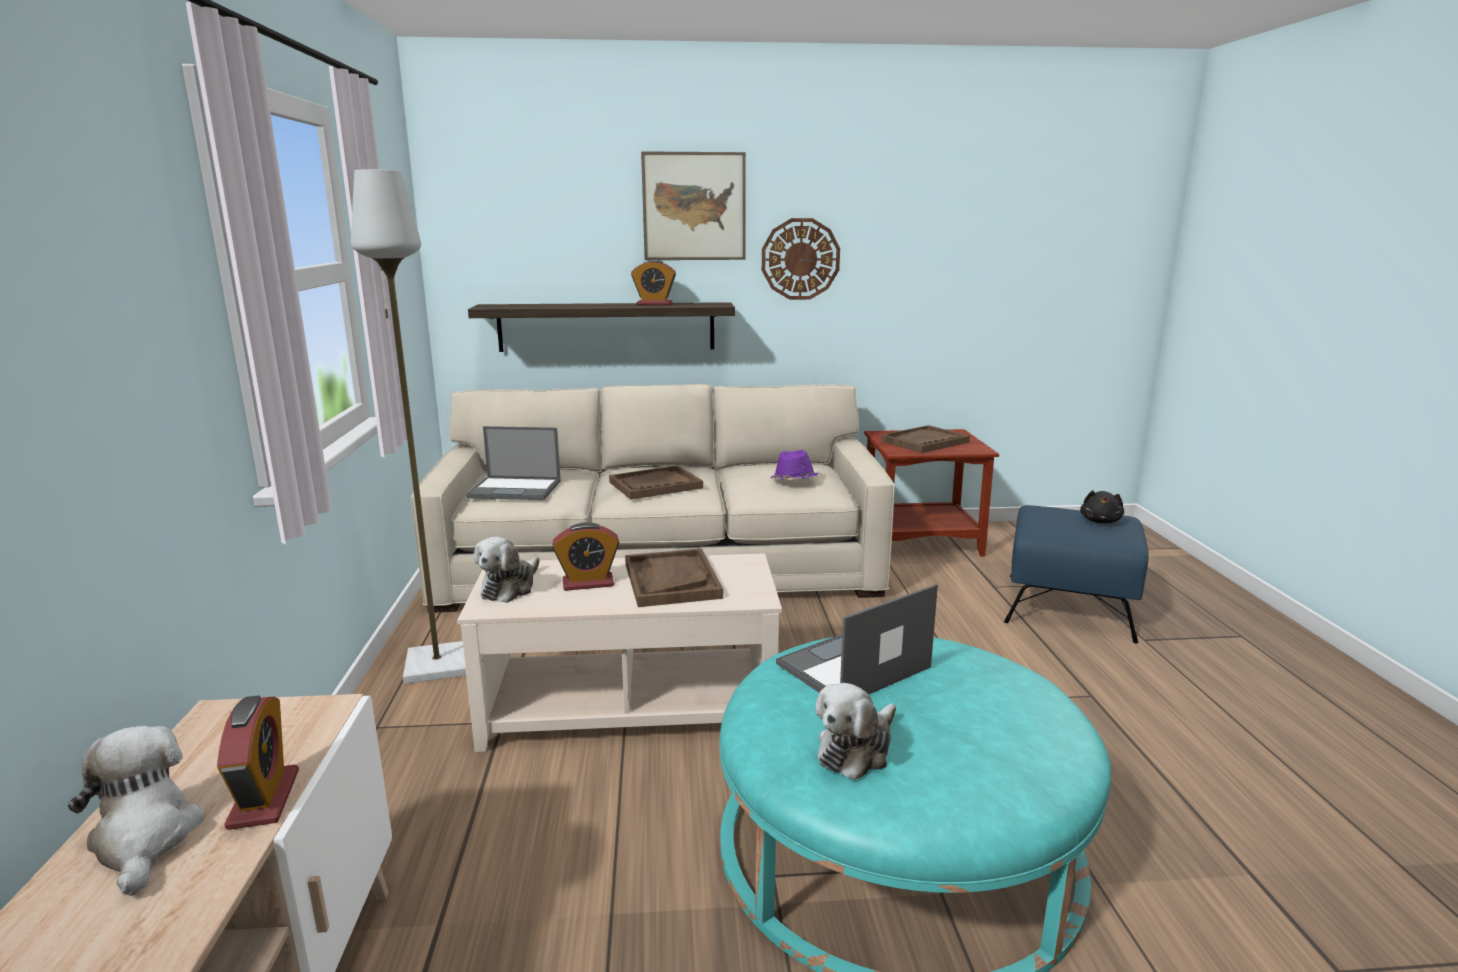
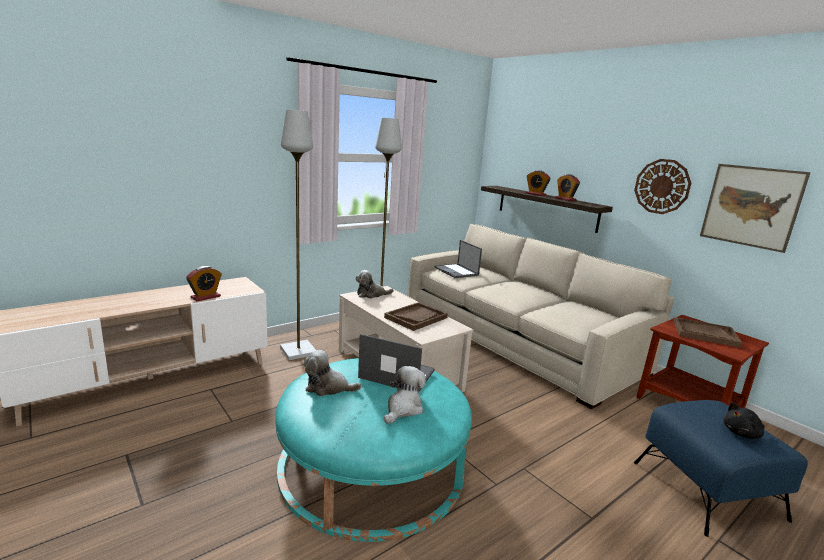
camera: 55 degrees right, 0 degrees up
(145, 839) = (183, 291): plush toy -> plush toy (403, 408)
(401, 813) = (297, 351): none -> grey floor lamp
(588, 583) = (392, 304): alarm clock -> alarm clock (535, 194)
(655, 485) = (508, 291): brown tray -> none
(694, 206) = (603, 146): picture -> picture (751, 206)
(793, 481) = (575, 317): purple hat -> none

